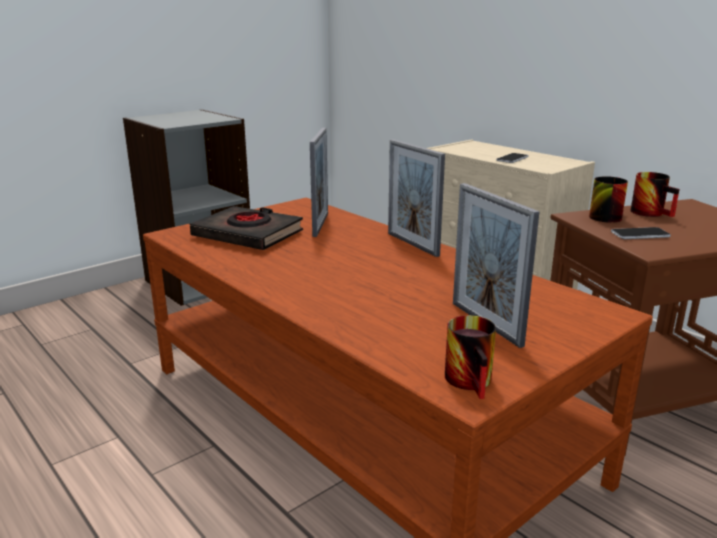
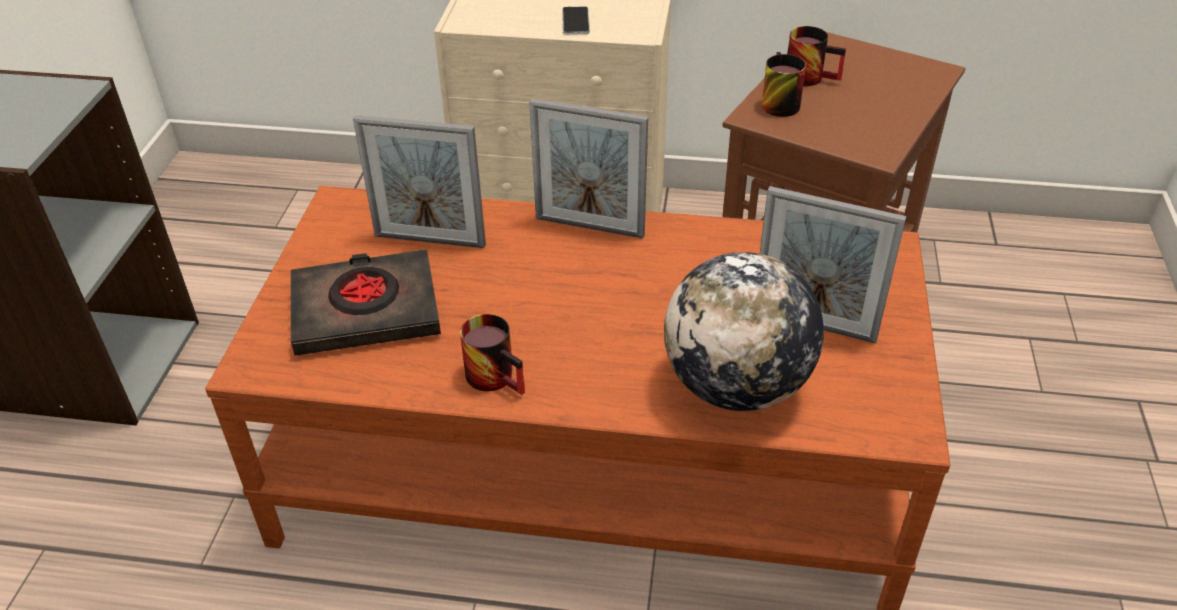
camera: 40 degrees left, 20 degrees up
(320, 224) = (430, 240): picture frame -> picture frame turned 135 degrees clockwise
(383, 326) = (736, 386): none -> globe
(474, 381) = (893, 412): mug -> mug (499, 376)
(640, 234) = (842, 126): phone -> none

